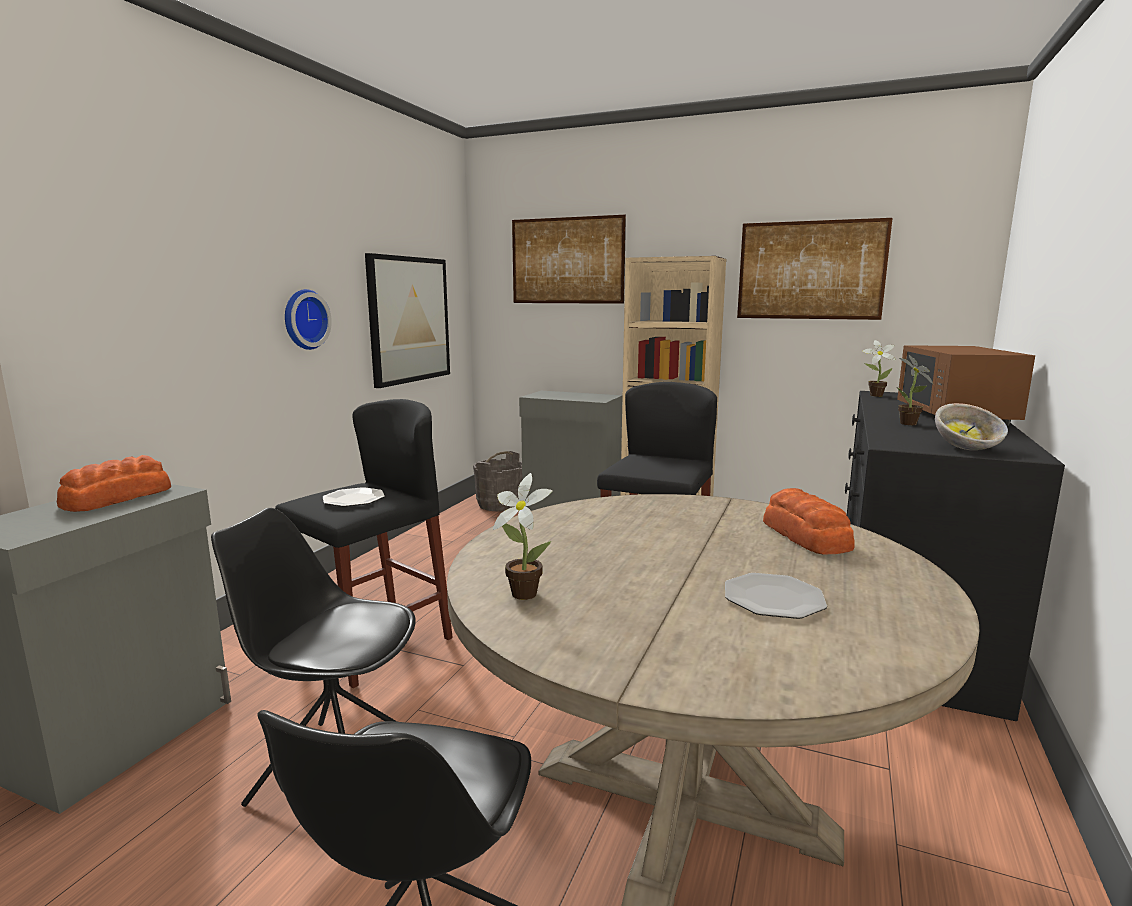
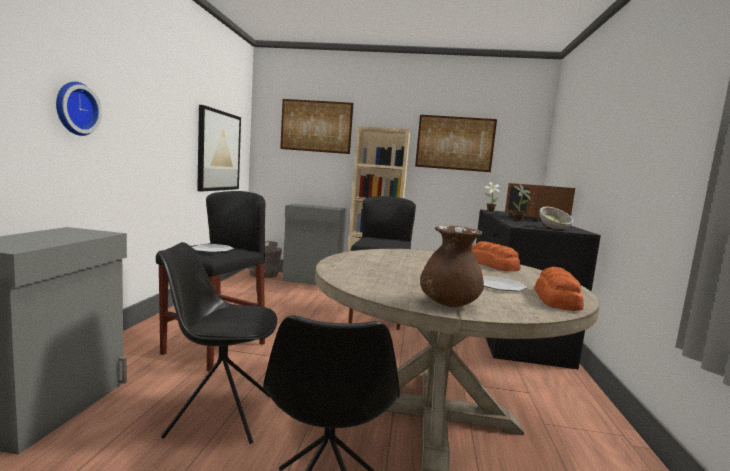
camera: 15 degrees left, 5 degrees down
(115, 498) = (63, 234): bread -> bread (556, 299)
(303, 319) = (162, 139): wall clock -> wall clock (74, 108)
(522, 592) = (369, 282): potted plant -> none
(626, 656) = (448, 304): none -> brown vase

